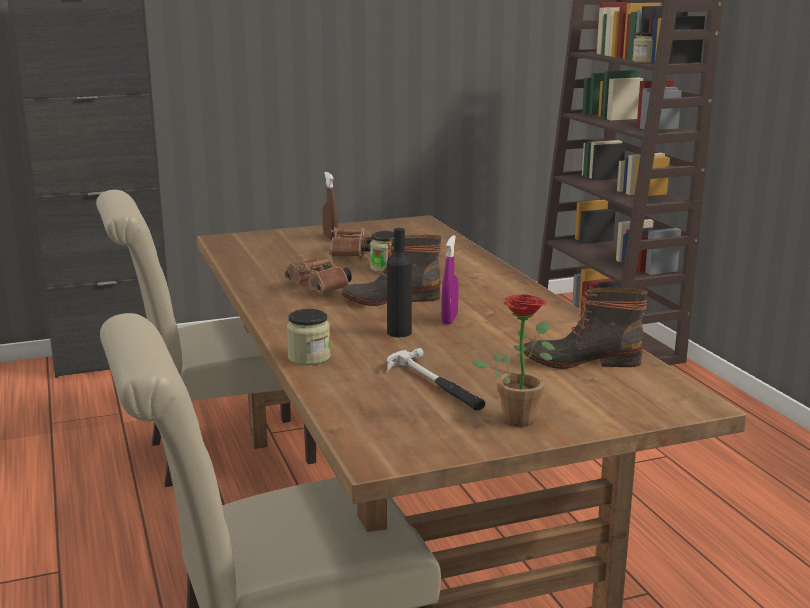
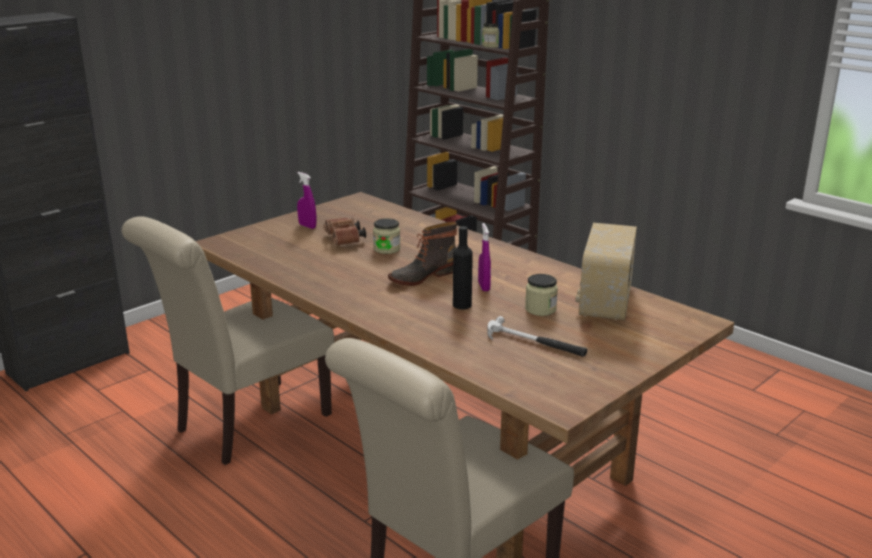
camera: 25 degrees left, 5 degrees up
(309, 357) = (423, 339): jar -> jar (540, 309)
(320, 289) = (359, 277): brown binoculars -> none
(330, 237) = (307, 226): brown spray bottle -> purple spray bottle
(519, 416) = (612, 354): potted plant -> none
(581, 360) = (604, 303): boot -> radio

